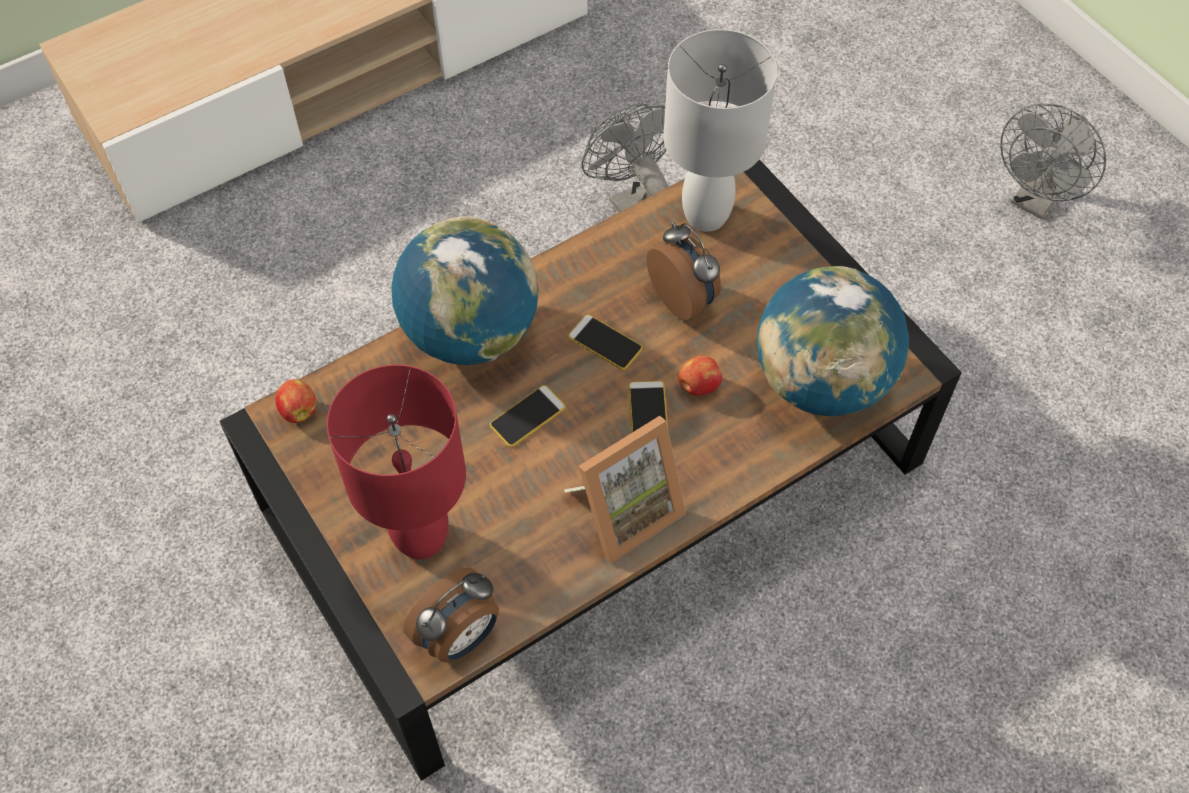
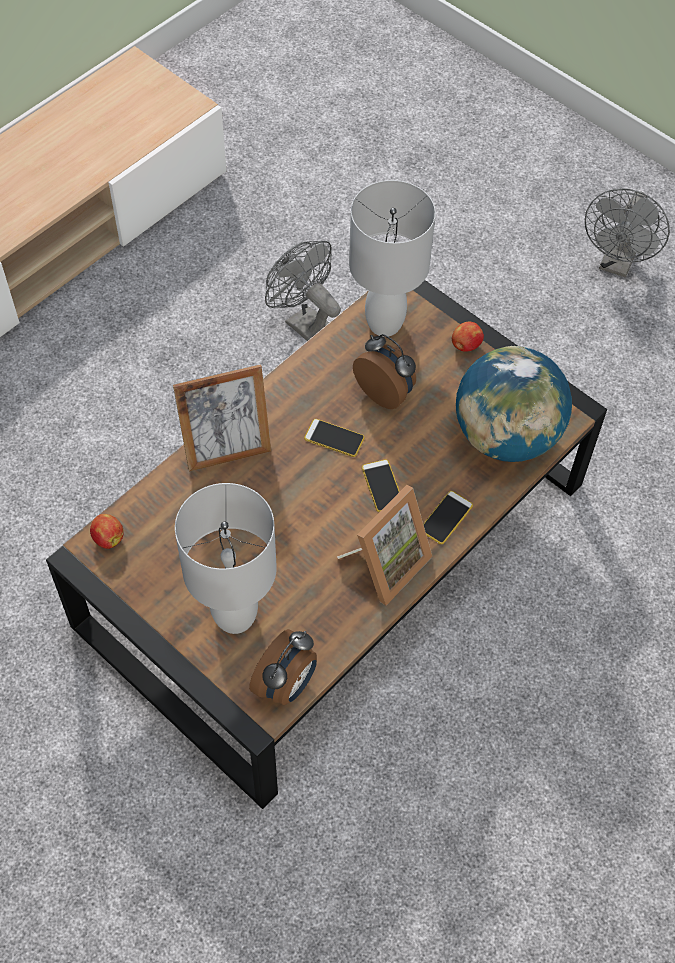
camera: 15 degrees left, 0 degrees up
(419, 537) = (233, 616): red table lamp -> white table lamp
(470, 333) = (227, 451): globe -> picture frame
(527, 416) = (290, 507): phone -> phone (446, 518)
(698, 386) = (414, 458): apple -> apple (465, 345)

